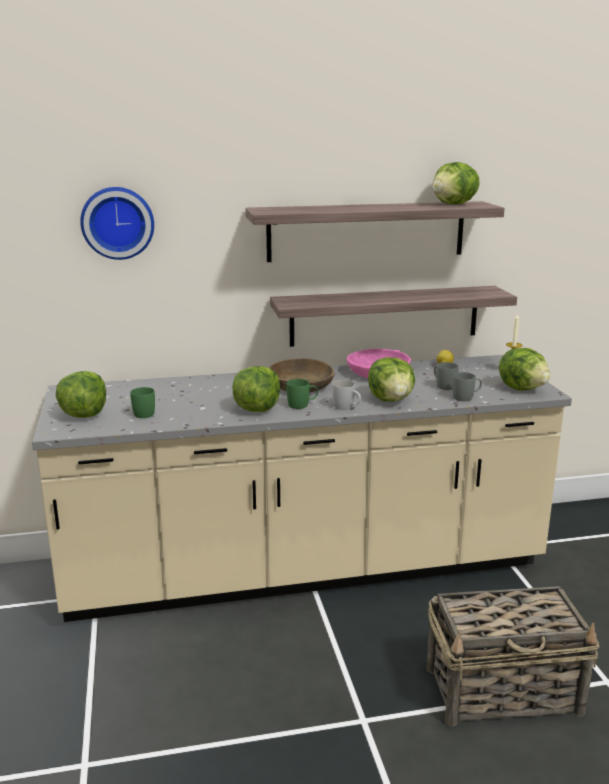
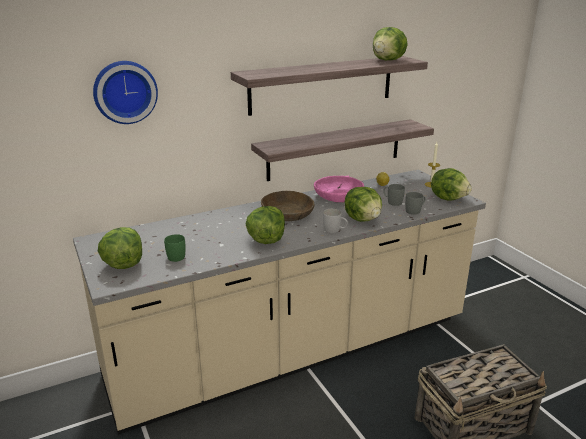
camera: 15 degrees left, 5 degrees up
(302, 405) = (299, 232): green mug -> none

